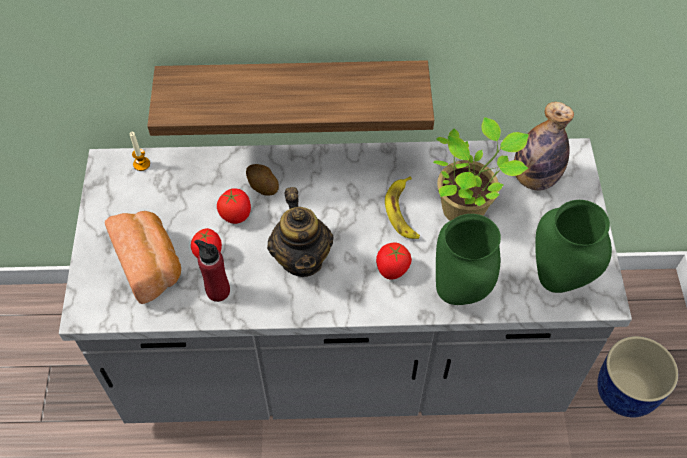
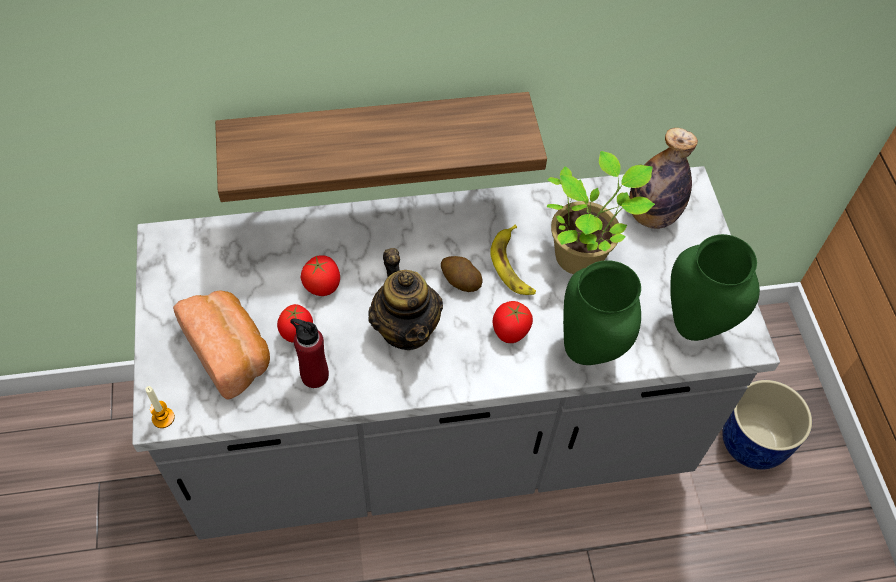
camera: 10 degrees left, 0 degrees up
(141, 164) = (202, 236): candle -> candle (163, 418)
(262, 186) = (348, 250): potato -> potato (460, 281)

